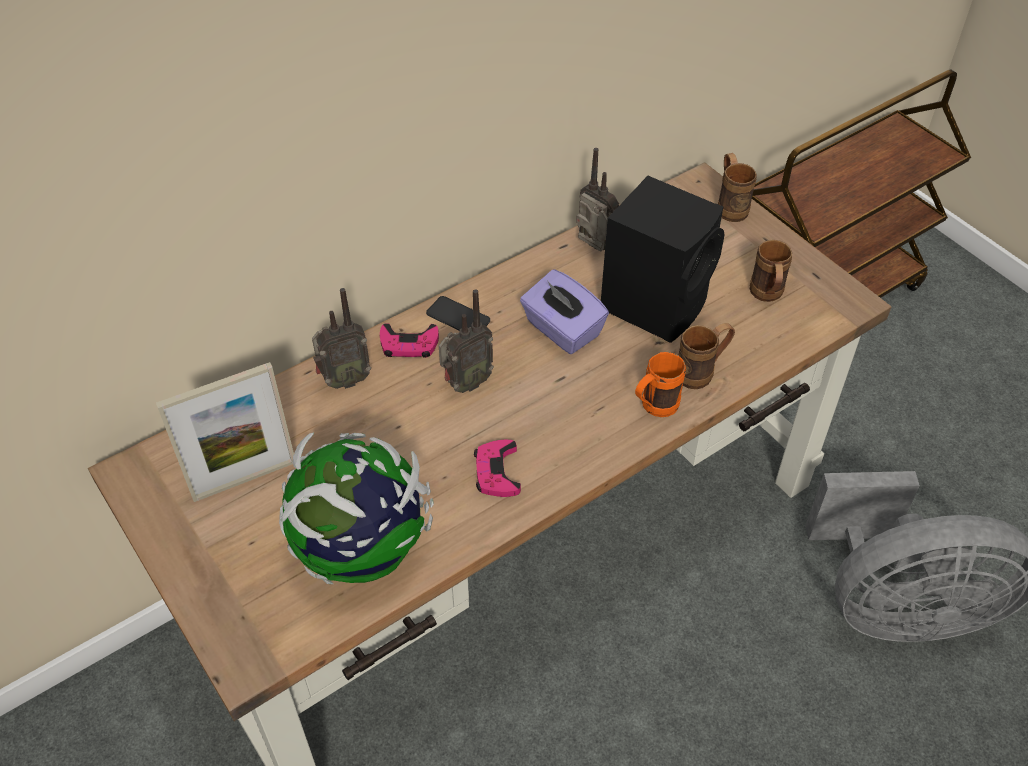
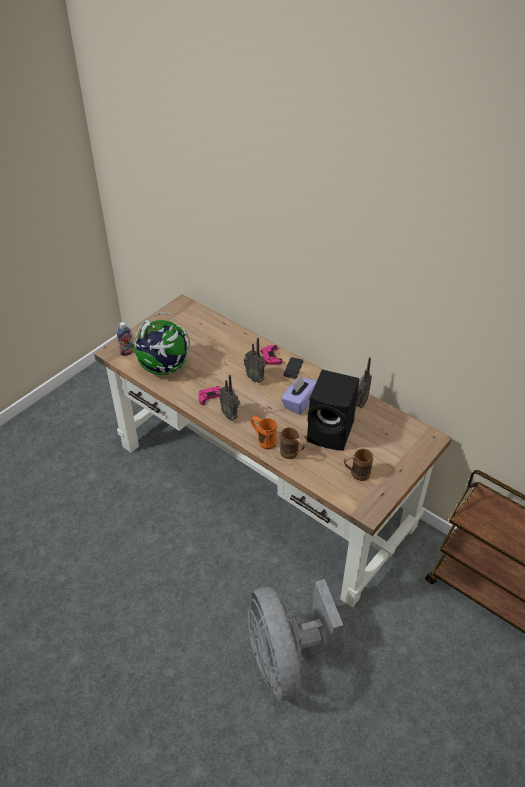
camera: 75 degrees right, 5 degrees down
(244, 479) = (187, 331): picture frame -> none
(263, 625) = (127, 352): none -> bottle
(344, 380) = (244, 343): radio -> radio (230, 415)
(730, 206) = (420, 452): brown mug -> none

